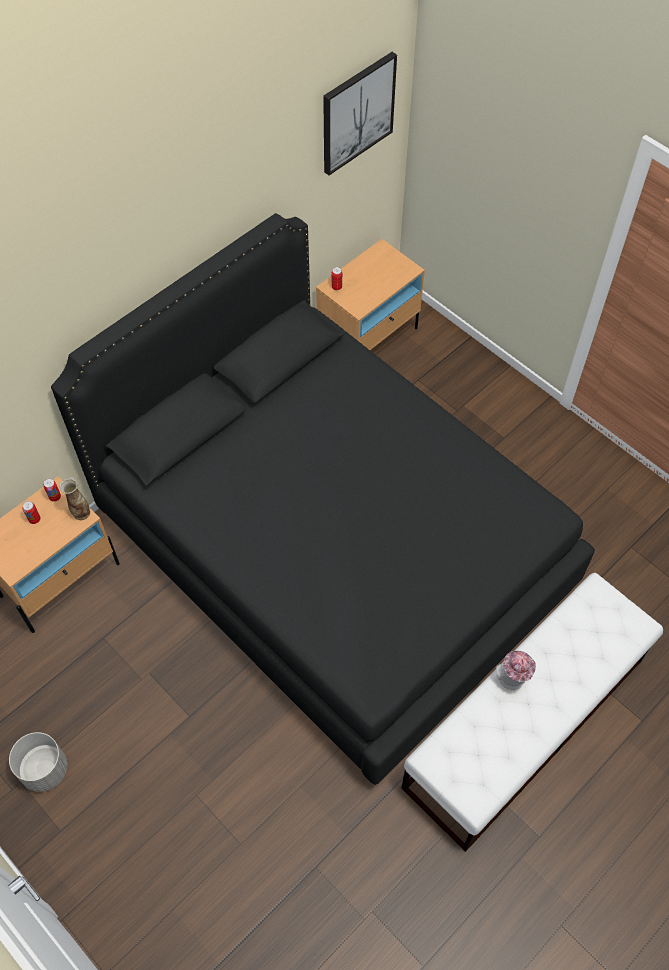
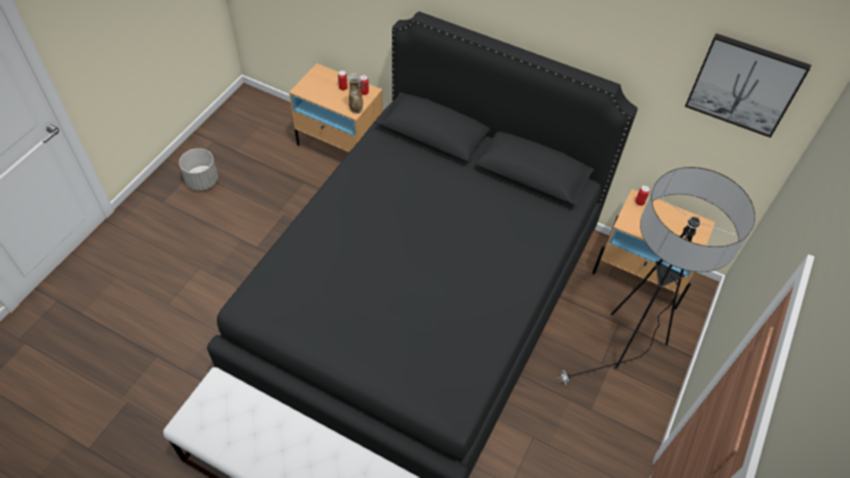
camera: 70 degrees right, 5 degrees down
(445, 383) = (626, 346): none -> floor lamp
(512, 681) = (299, 431): hat -> none

